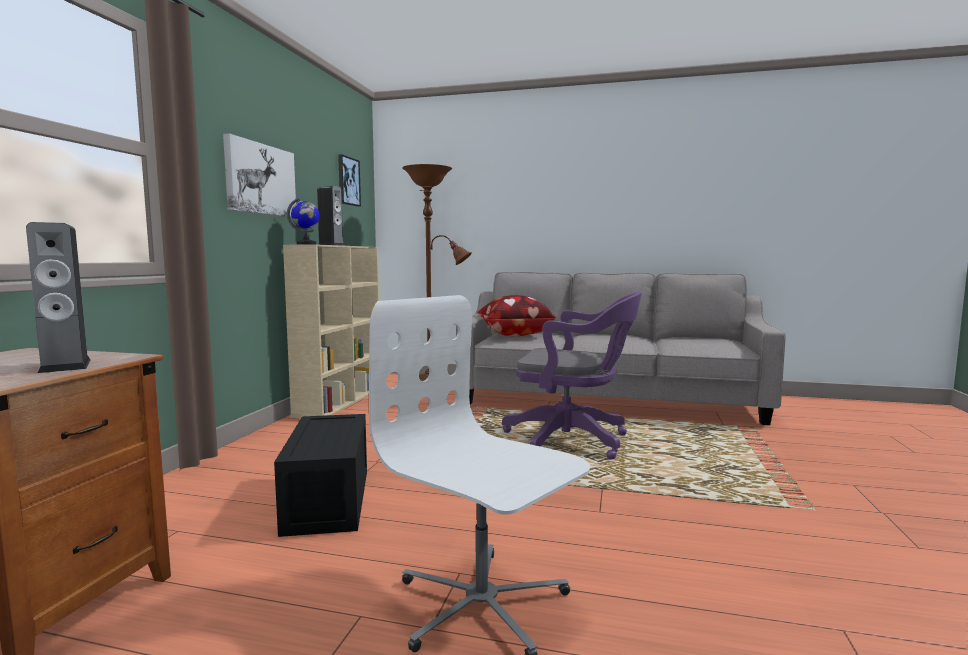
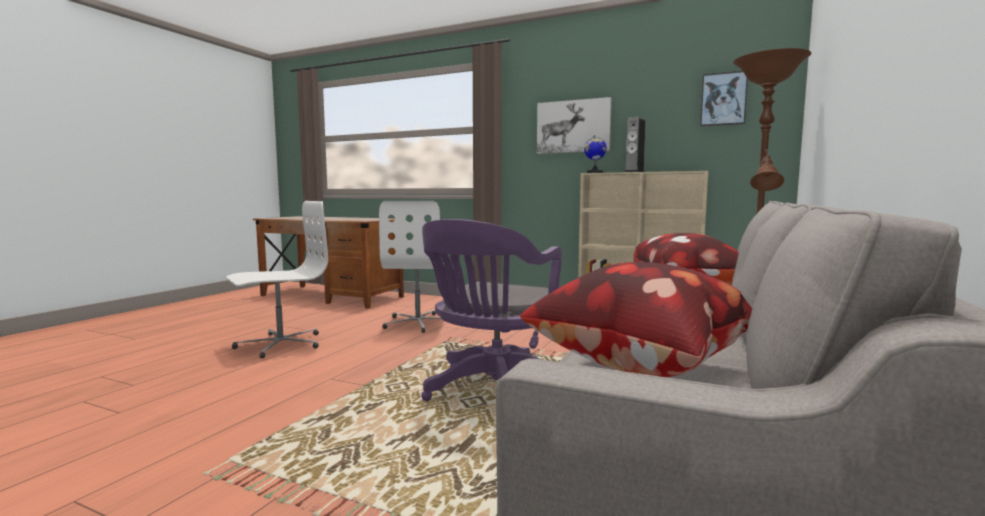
camera: 100 degrees right, 0 degrees up
(65, 366) = (353, 220): speaker -> none
(330, 501) = (418, 323): black storage box -> white office chair
(694, 343) = (639, 369): none -> pillow

